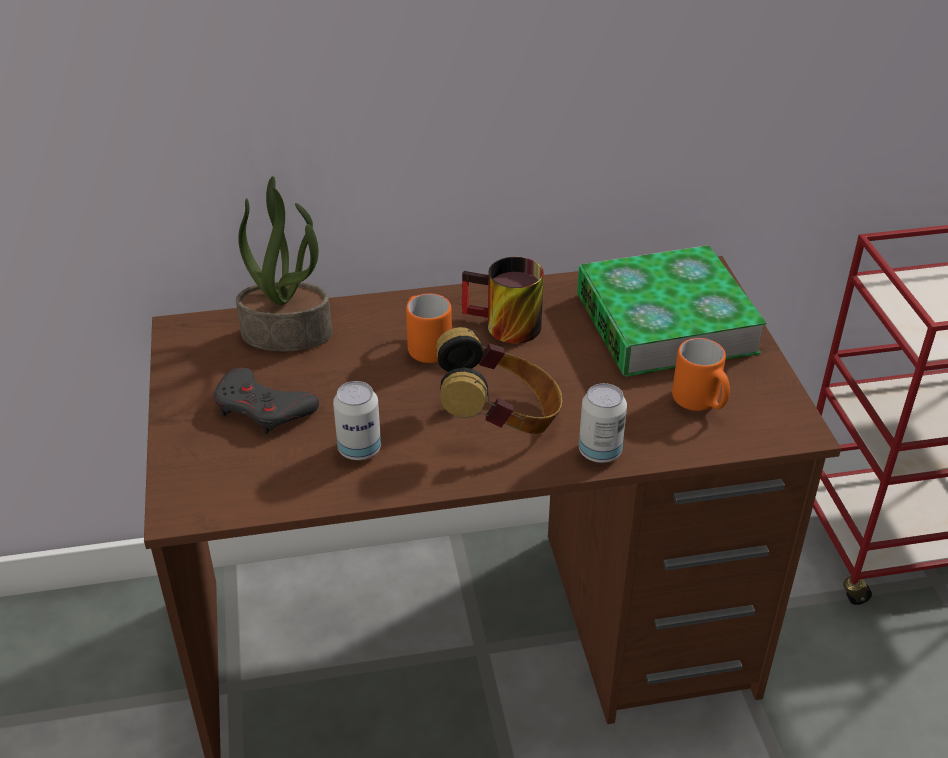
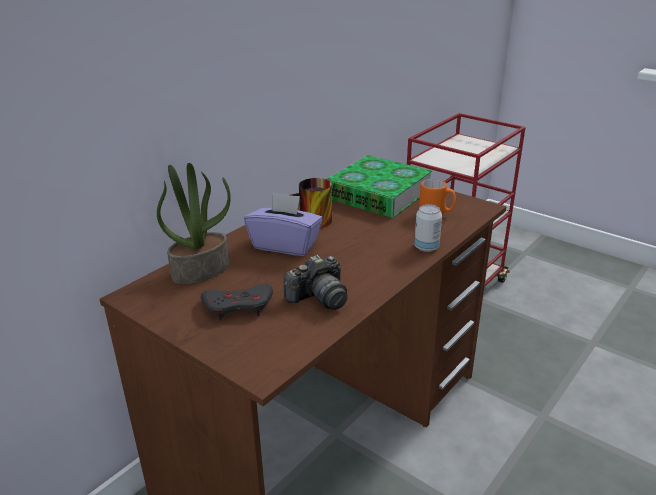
camera: 40 degrees left, 10 degrees down
(359, 449) = (319, 298): can -> camera
(425, 347) = (285, 245): orange mug -> purple tissue box
(500, 419) = (366, 256): headphones -> none

